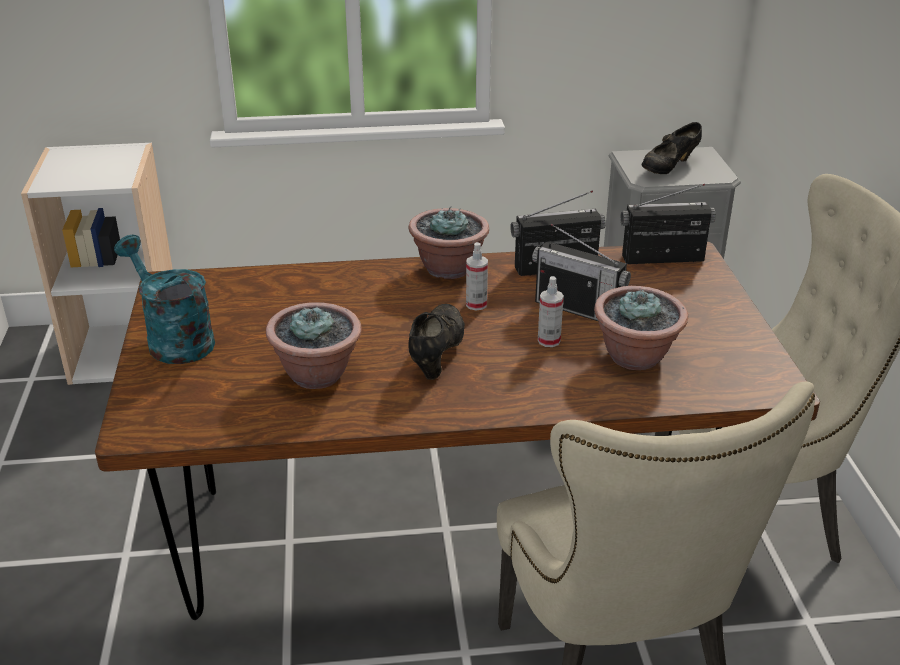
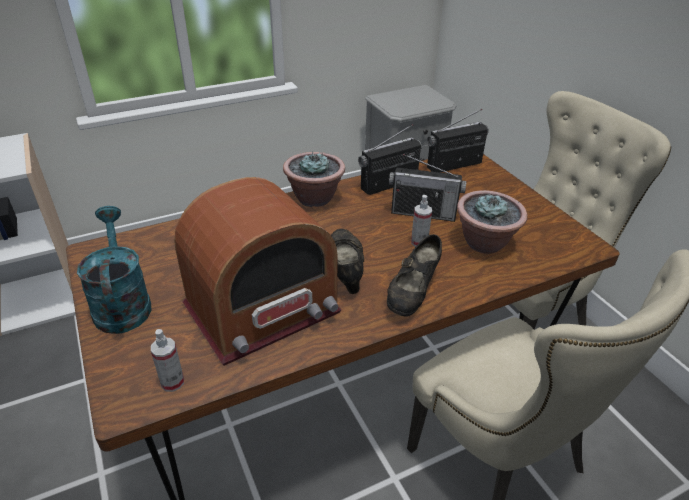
camera: 20 degrees left, 5 degrees up
(173, 339) = (122, 303): turquoise watering can -> turquoise watering can turned 45 degrees clockwise
(318, 375) = (262, 309): potted plant -> radio
(476, 304) = (351, 223): spray bottle -> spray bottle (172, 382)
(669, 168) = (409, 102): black shoe -> black shoe (412, 293)

